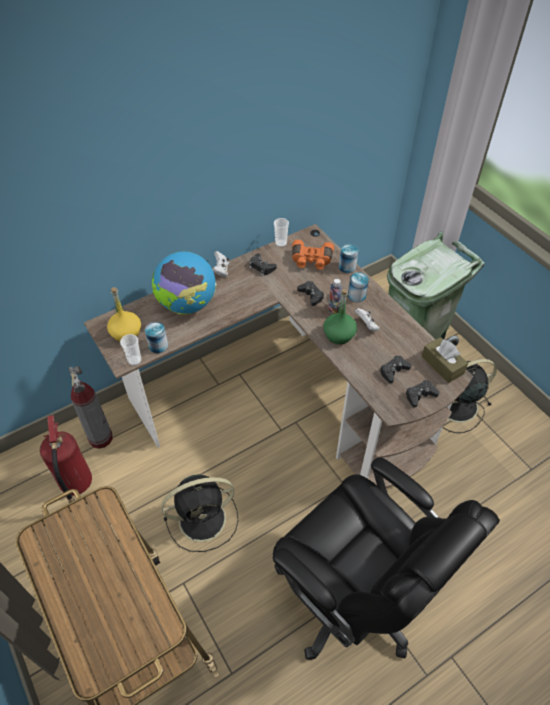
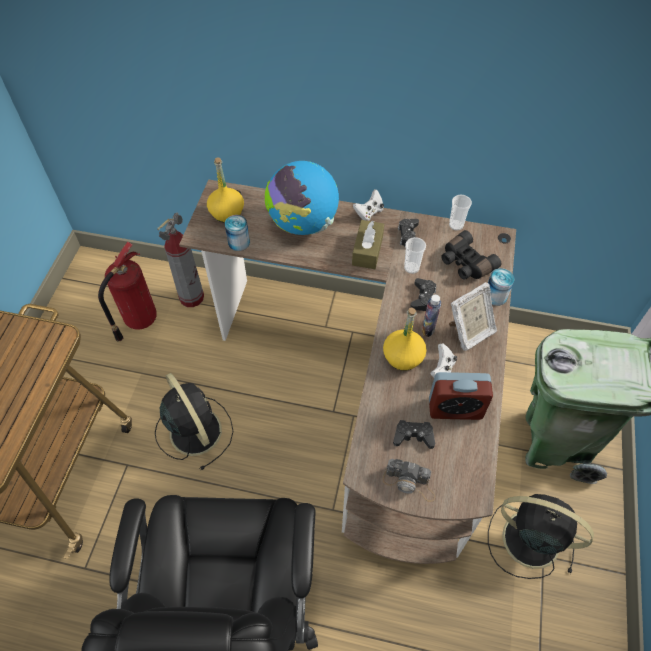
camera: 45 degrees right, 5 degrees up
(134, 360) = (207, 241): cup -> cup (411, 268)
(204, 518) = (194, 429): black fan -> black fan turned 150 degrees counterclockwise
(311, 260) = (465, 263): orange binoculars -> black binoculars
(339, 335) = (403, 357): green bottle -> yellow bottle
(356, 295) = (469, 332): can -> picture frame
(396, 340) = (455, 408): none -> alarm clock
(420, 395) = (409, 483): black game controller -> camera
(442, 365) = (472, 474): brown tissue box -> brown tissue box (367, 250)

